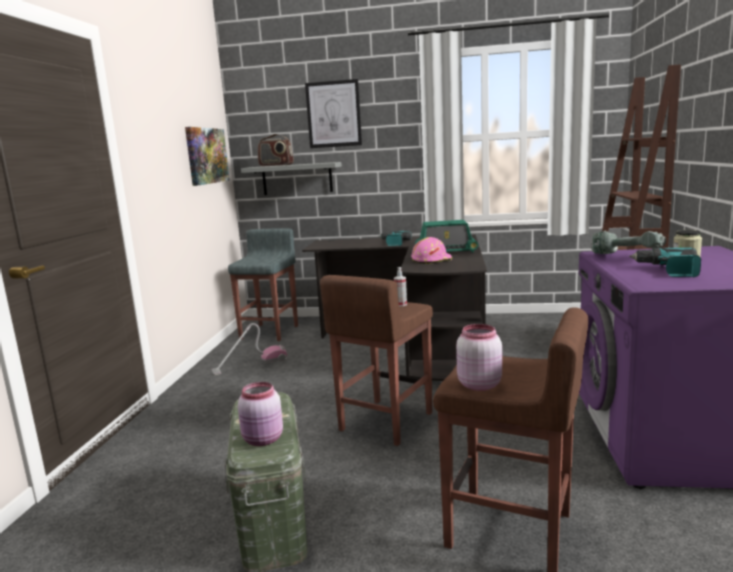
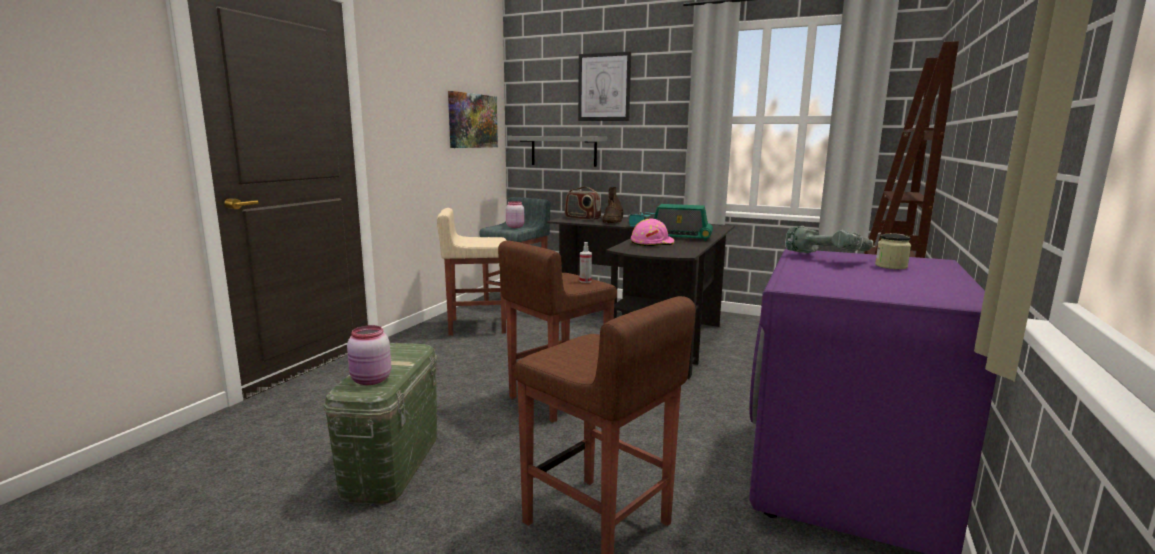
camera: 15 degrees right, 0 degrees up
(250, 365) = (477, 326): vacuum cleaner -> beige stool
(276, 165) = (542, 135): radio -> radio (582, 218)
(364, 242) = (613, 221): none -> brown boot
(478, 384) = (559, 360): pink jar -> pink jar (515, 226)
(668, 270) = (843, 276): power drill -> none

